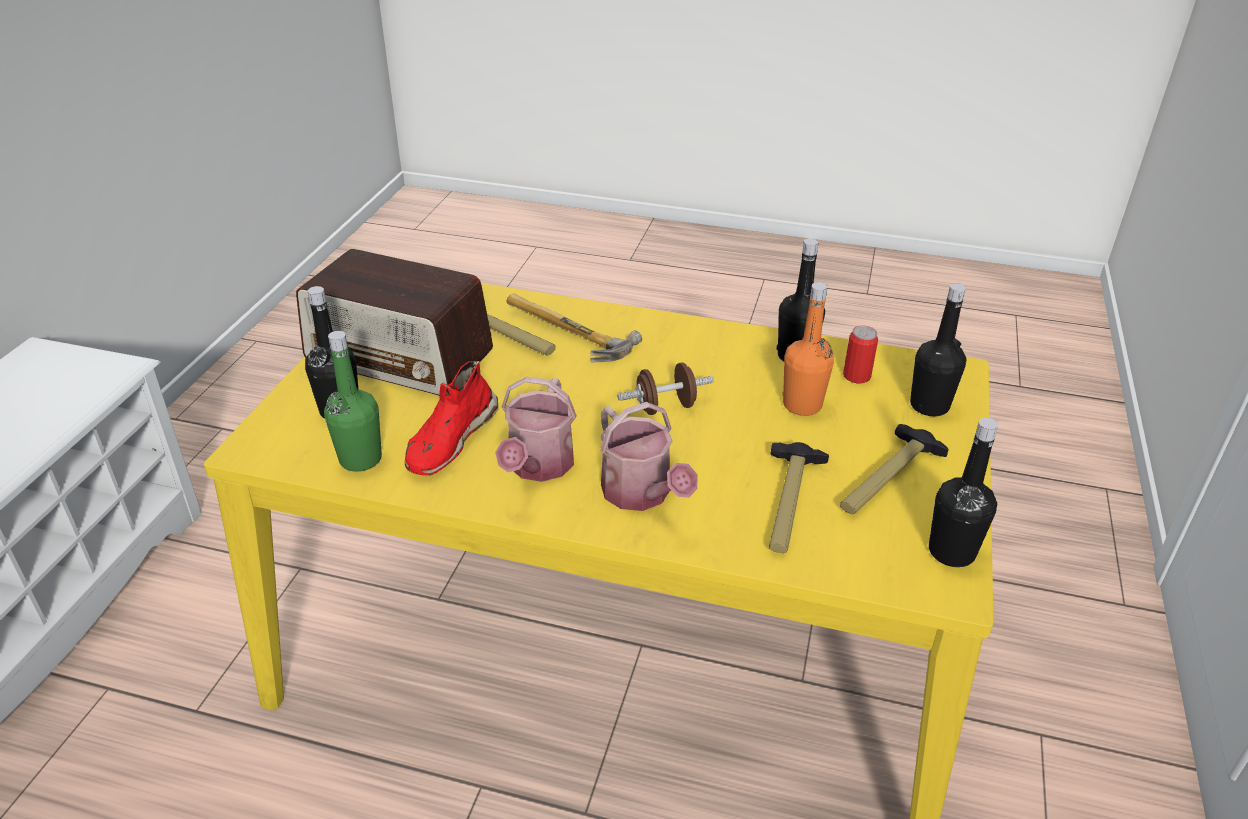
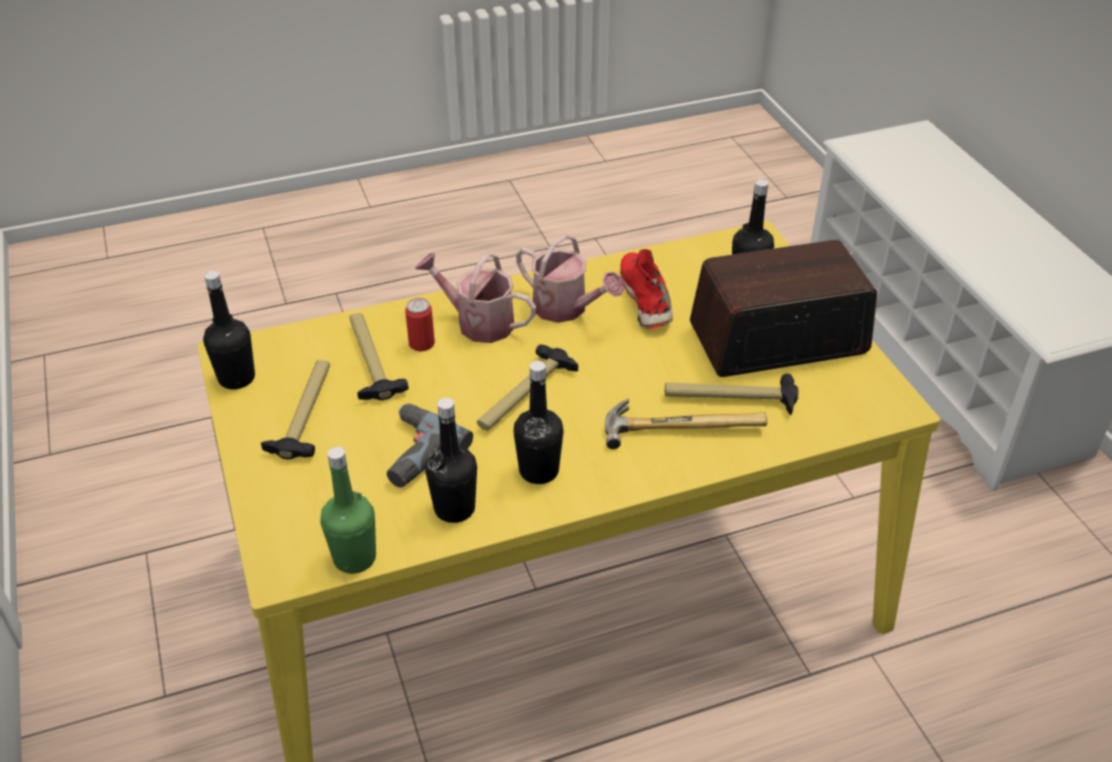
camera: 145 degrees right, 5 degrees up
(360, 459) = (683, 262): green bottle -> green bottle (354, 558)
(538, 466) = (566, 308): watering can -> watering can turned 150 degrees clockwise
(665, 407) = (524, 395): brown dumbbell -> hammer
(802, 405) = (413, 452): orange bottle -> power drill
(856, 376) = (381, 512): can -> can (421, 344)
(929, 406) = (296, 509): black bottle -> black bottle (539, 471)

